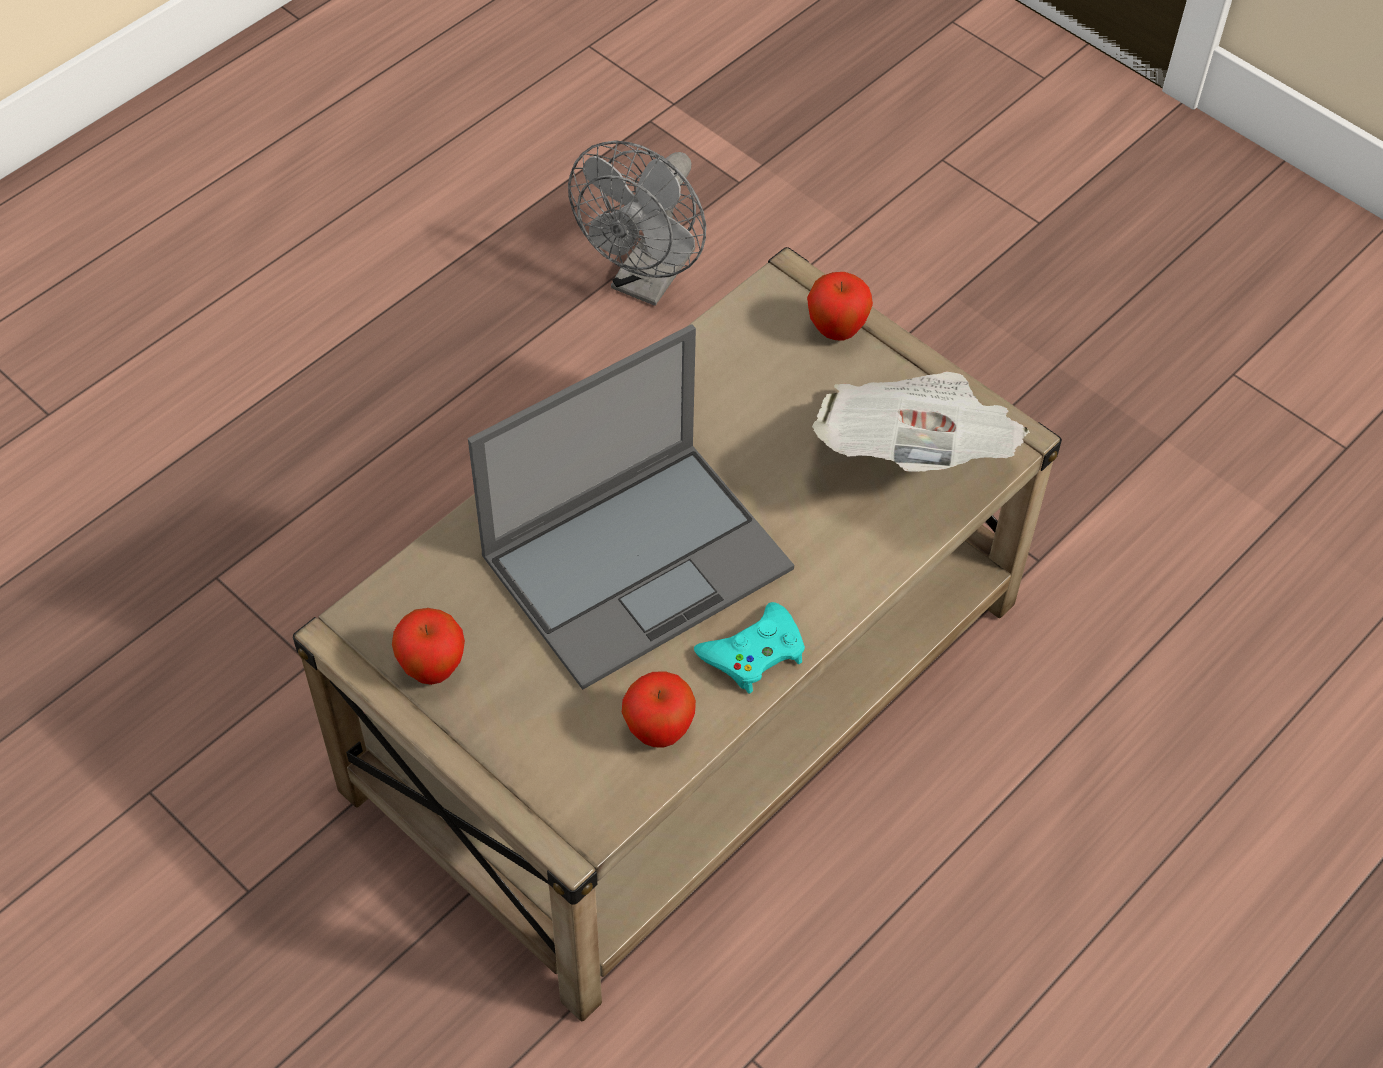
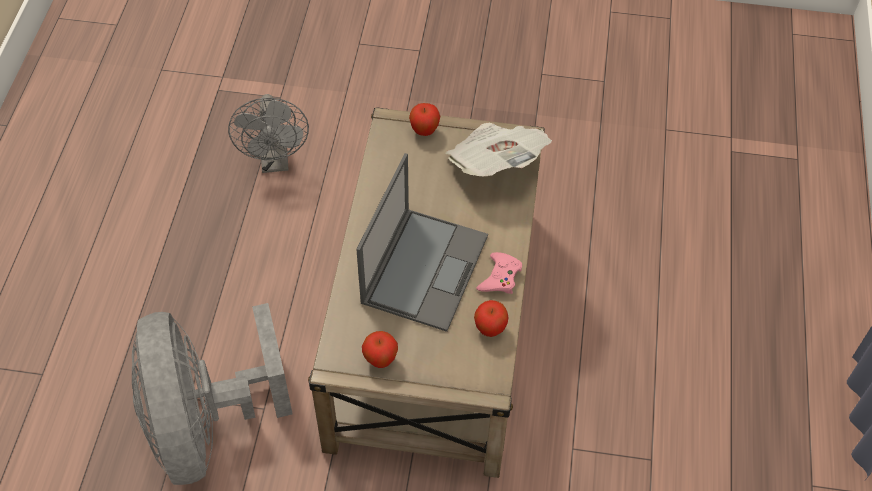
camera: 35 degrees left, 0 degrees up
(208, 635) = (207, 425): none -> grey fan
(754, 653) = (500, 277): turquoise game controller -> pink game controller

